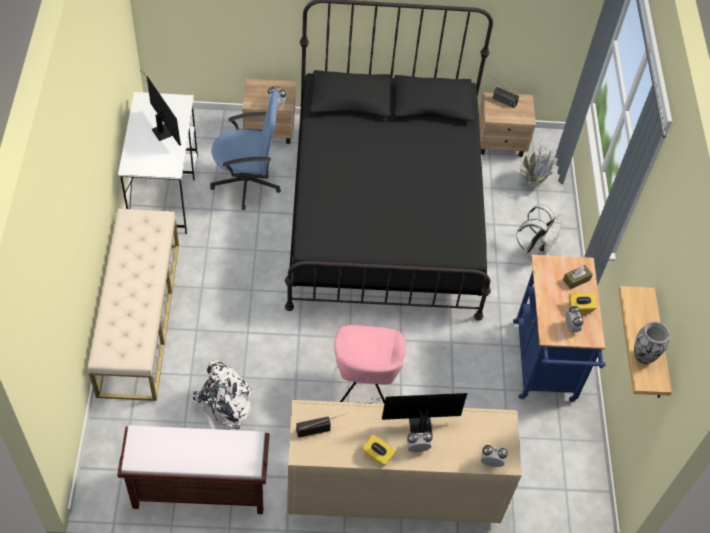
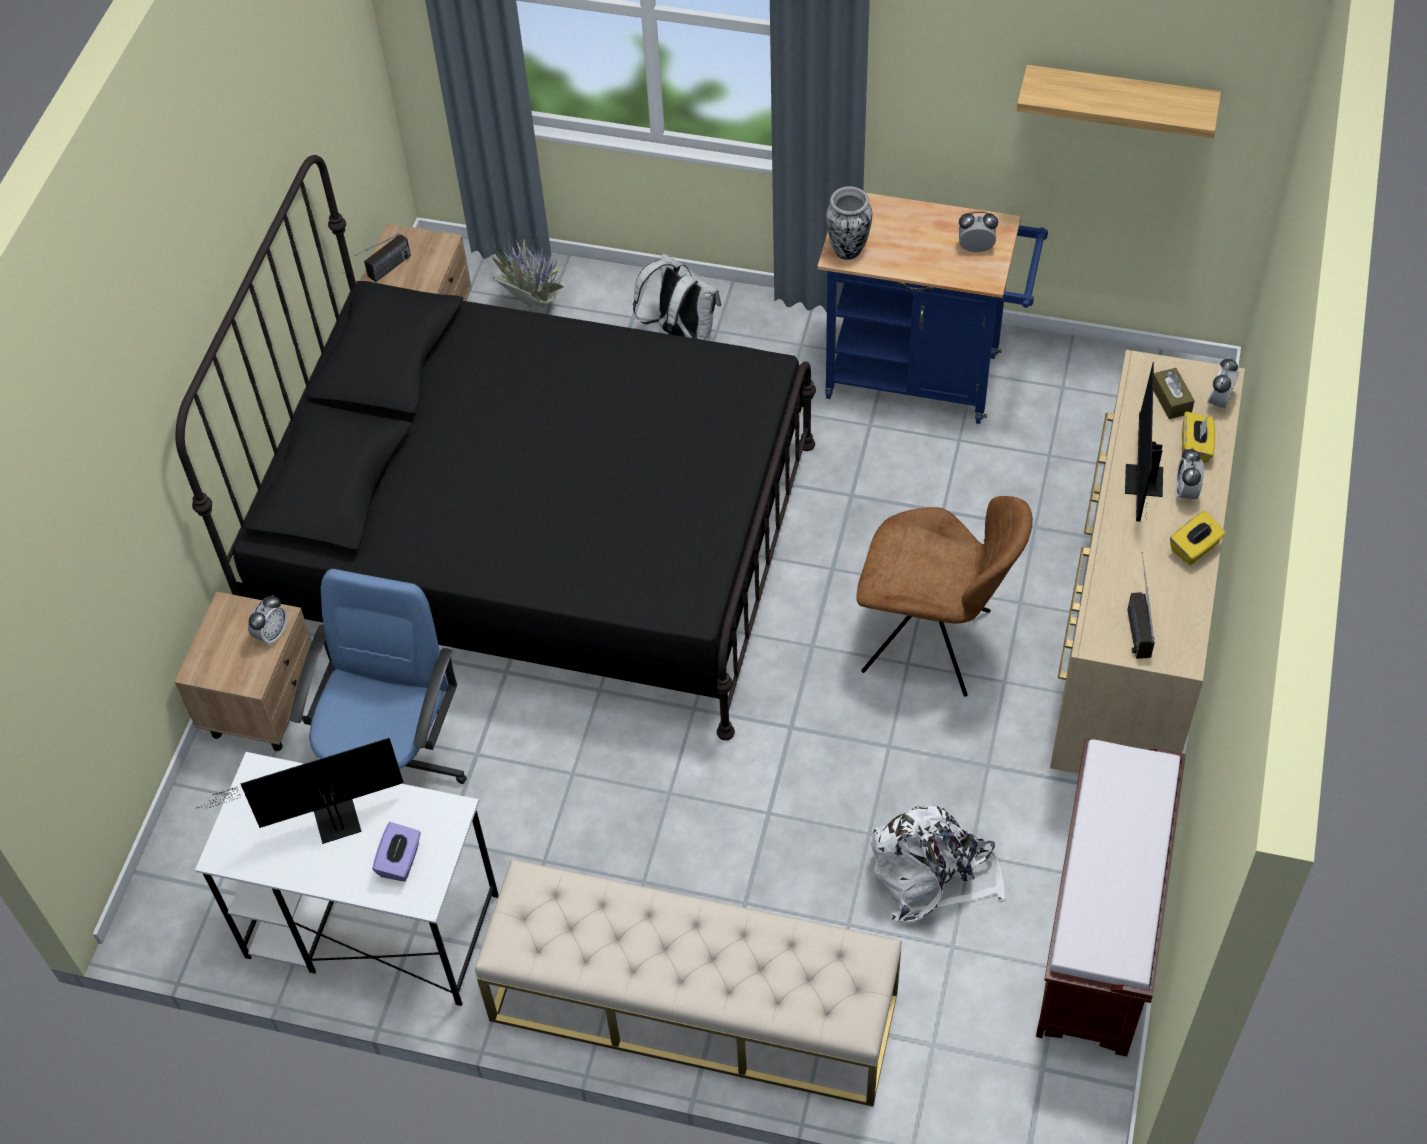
camera: 70 degrees left, 0 degrees up
(146, 157) = (400, 861): none -> purple tissue box
(364, 392) = (932, 643): pink chair -> brown chair
(576, 280) = (882, 220): brown tissue box -> brown tissue box (1171, 399)
(580, 307) = (938, 228): yellow tissue box -> yellow tissue box (1195, 447)
(643, 357) = (1155, 107): vase -> vase (848, 250)

